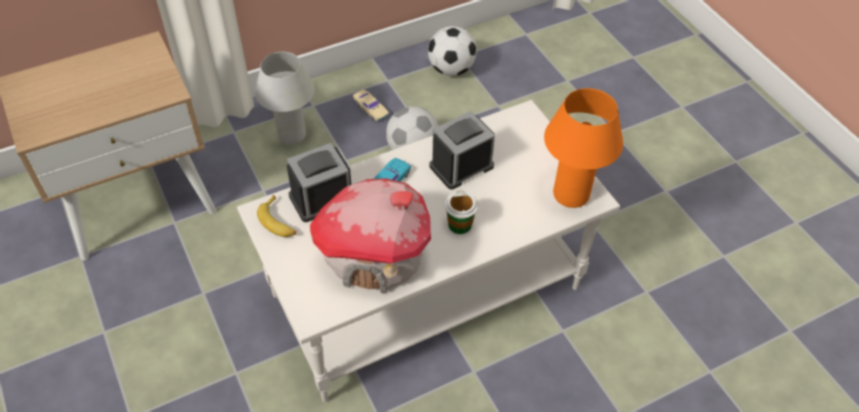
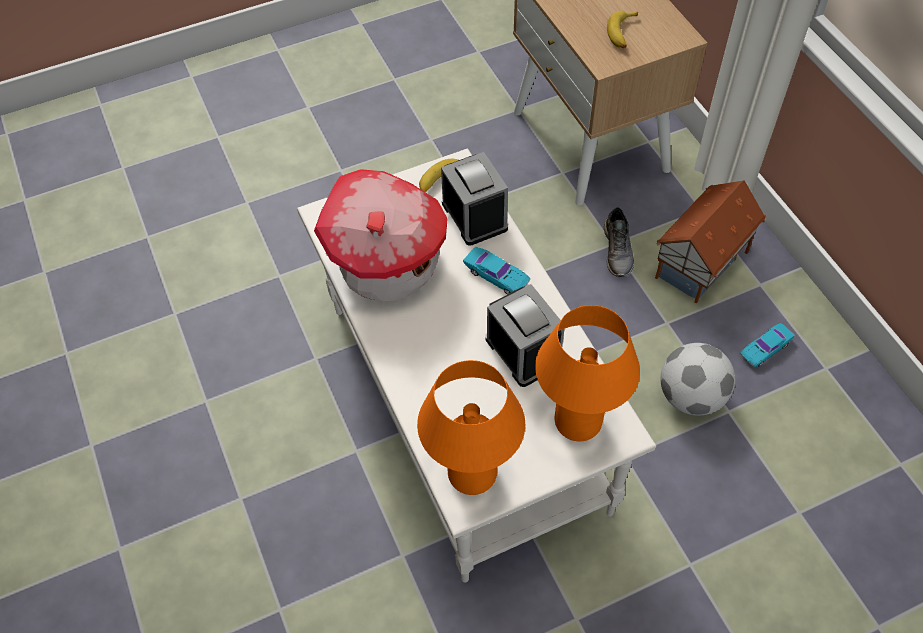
camera: 95 degrees right, 5 degrees up
(133, 79) = (622, 34): none -> banana
(271, 186) = (618, 250): none -> grey shoe
(292, 136) = (702, 265): white table lamp -> toy house
(370, 108) = (765, 348): beige toy car -> turquoise toy car
(451, 69) = (867, 452): football -> none
(460, 225) = (429, 345): cup -> none
(519, 137) = (578, 421): none -> orange table lamp

